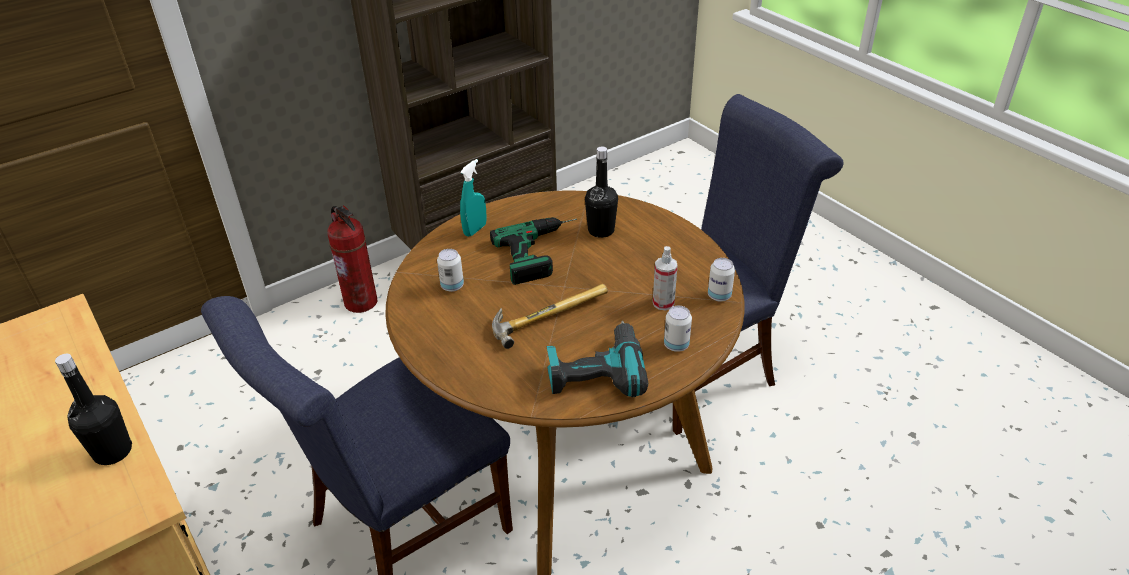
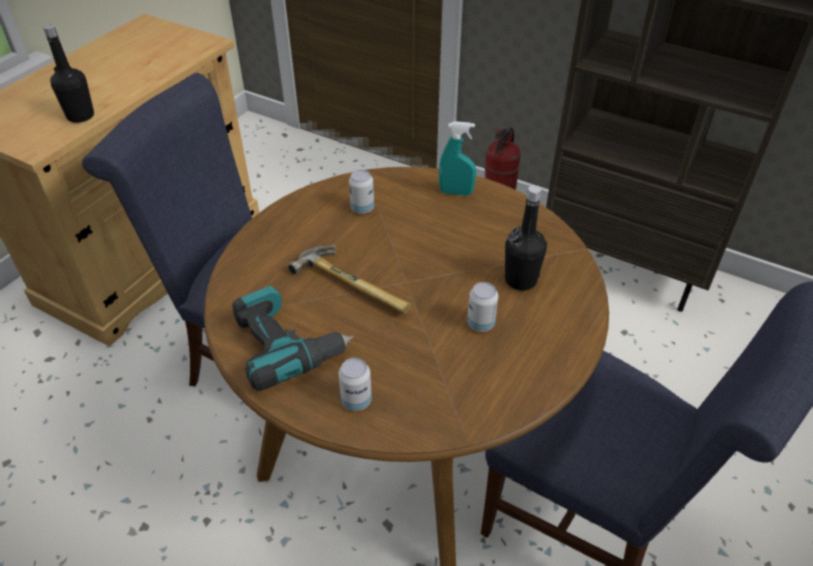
camera: 65 degrees right, 5 degrees up
(544, 251) = (453, 249): power drill -> none
(663, 303) = (423, 369): spray bottle -> none
(719, 296) = (466, 419): can -> can (480, 324)

